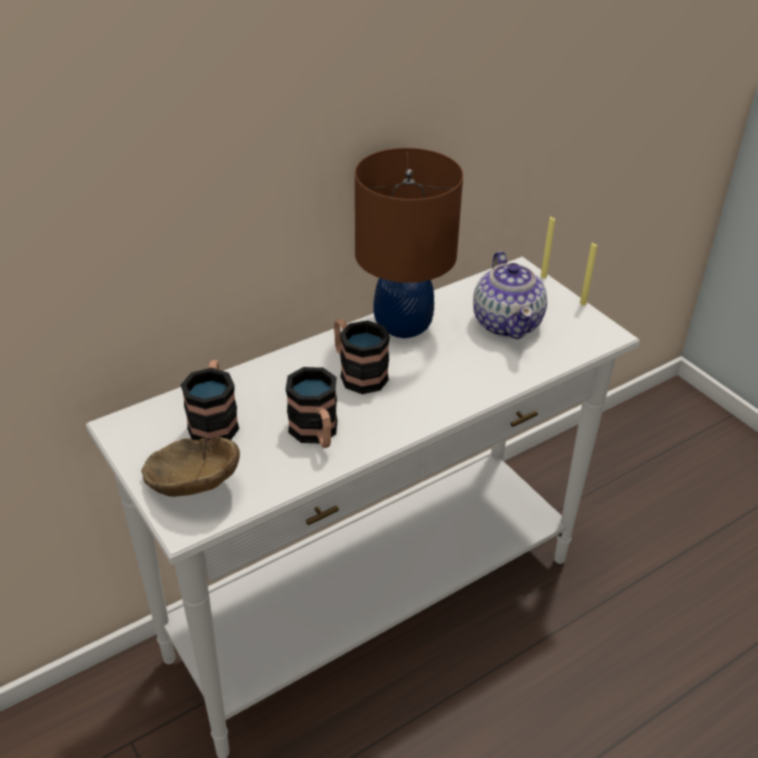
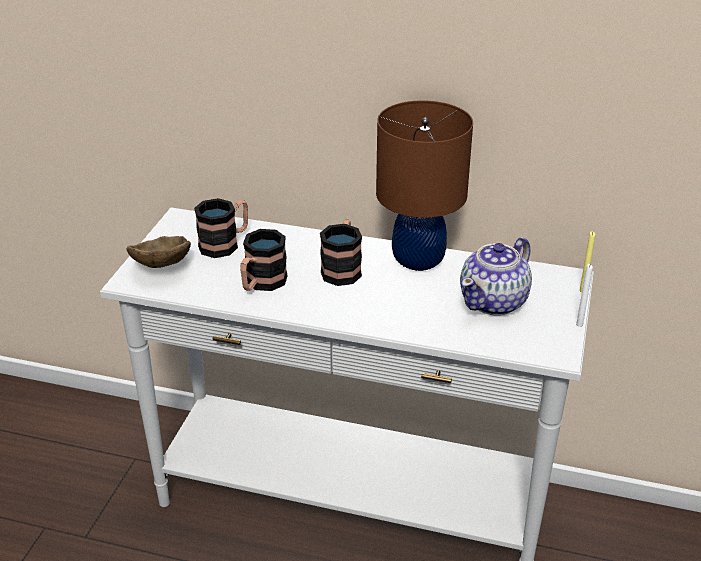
camera: 50 degrees right, 5 degrees down
(583, 303) = (579, 324): yellow candle -> white candle

